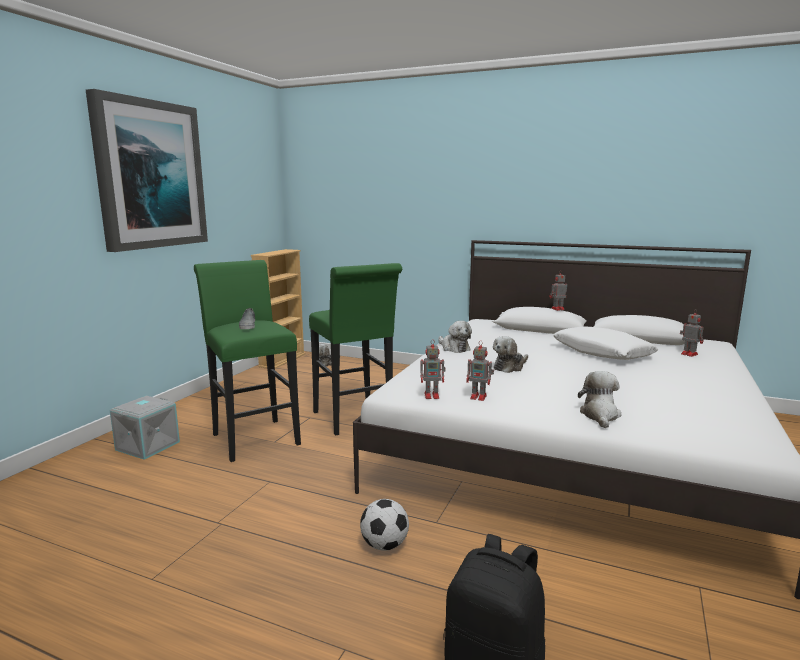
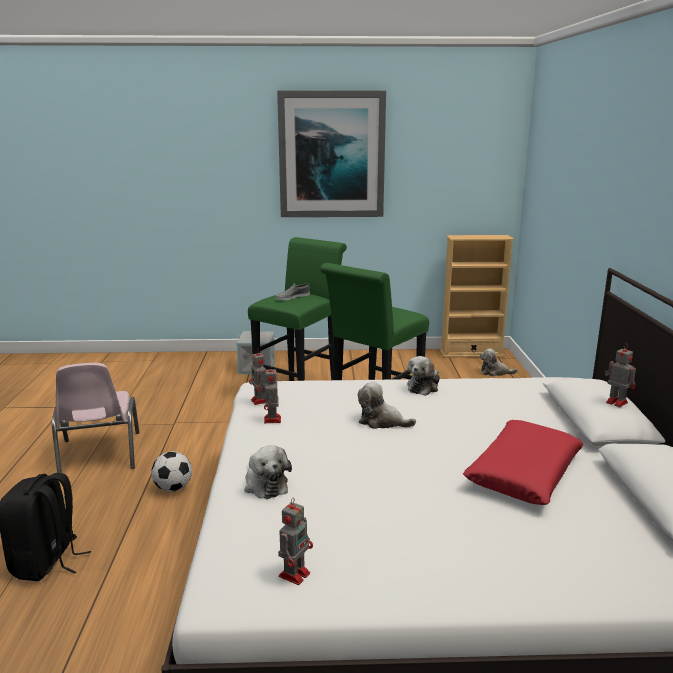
camera: 65 degrees right, 5 degrees up
(239, 599) = (99, 455): none -> pink chair
(600, 415) = (265, 484): plush toy -> plush toy turned 75 degrees clockwise
(602, 353) = (523, 473): white pillow -> red pillow
(688, 354) = (619, 549): toy robot -> toy robot (295, 573)

